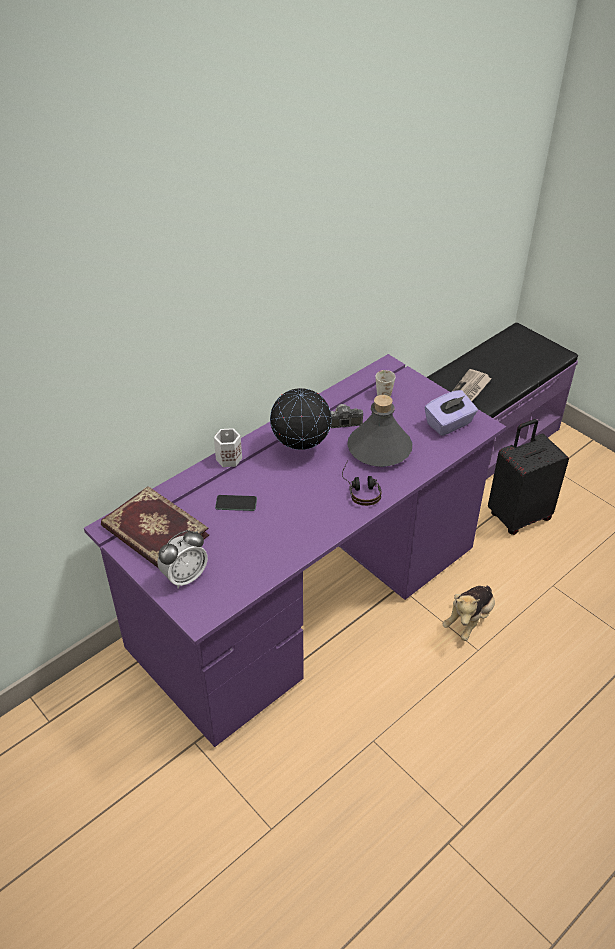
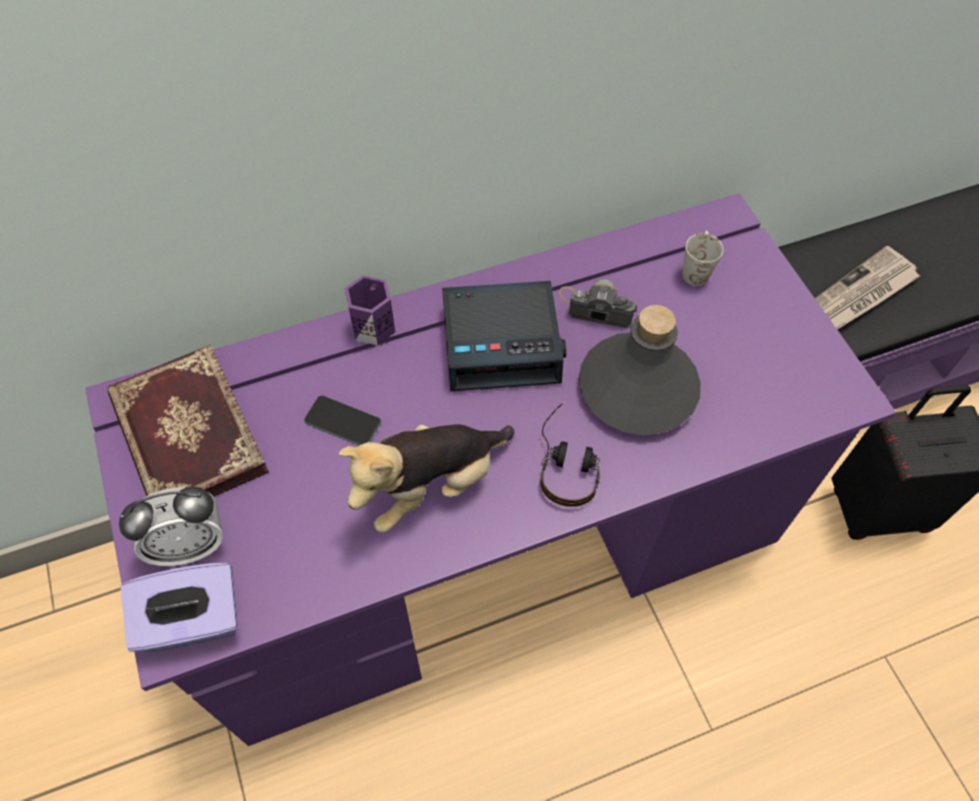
camera: 20 degrees right, 15 degrees up
(228, 458) = (372, 325): white mug -> purple mug
(301, 448) = (502, 343): globe -> alarm clock
(449, 424) = (788, 375): purple tissue box -> purple tissue box (192, 621)
(469, 619) = (720, 669): plush toy -> plush toy (431, 485)

